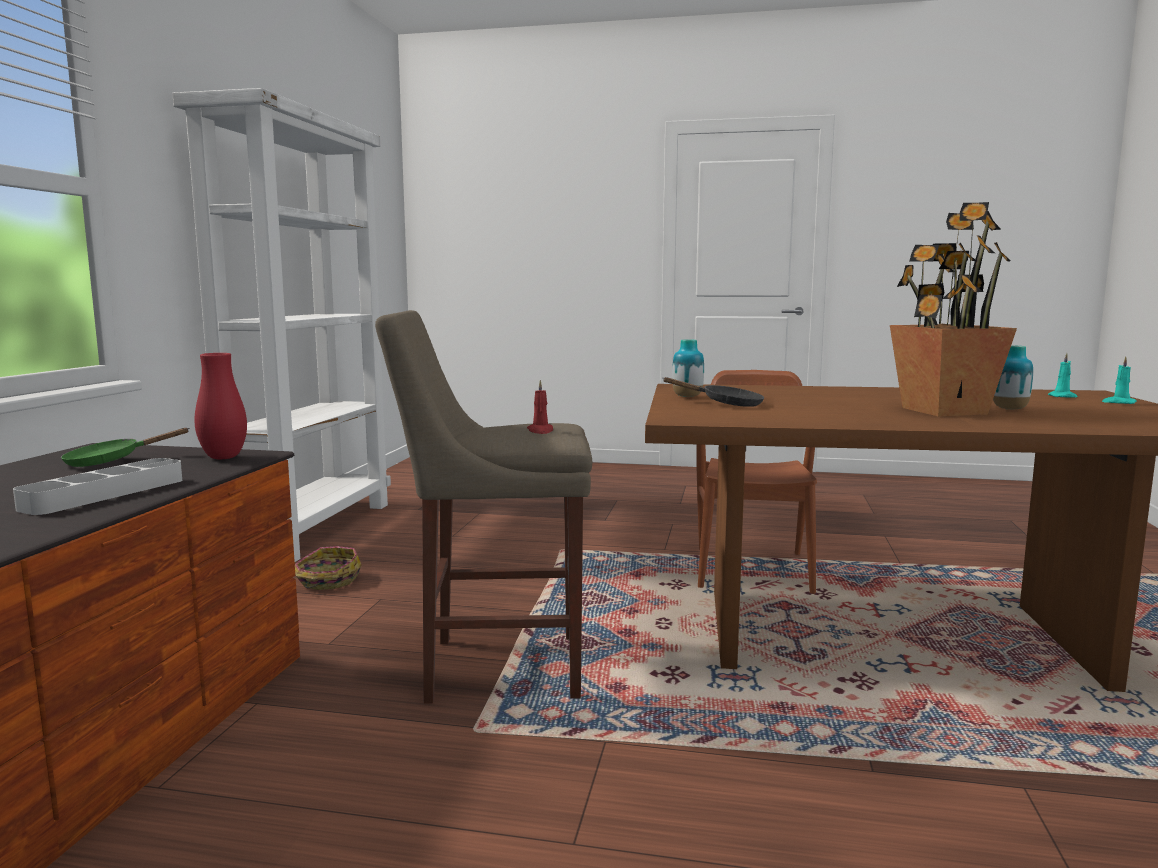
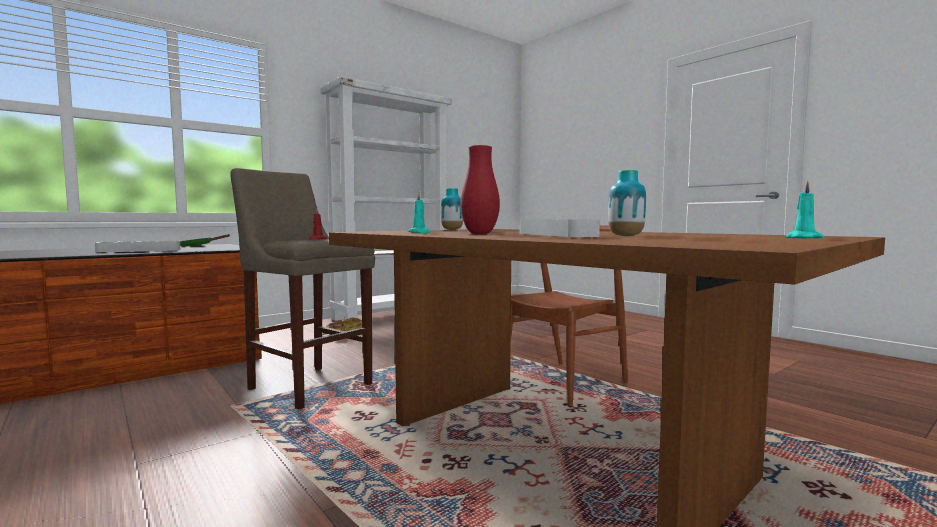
camera: 40 degrees right, 5 degrees down
(223, 457) = (228, 248): red vase -> red vase (480, 233)
(725, 404) = (442, 231): black frying pan -> none
(942, 410) = (555, 235): potted plant -> grey tray
(1063, 396) = (769, 236): turquoise candle -> turquoise candle (420, 232)

